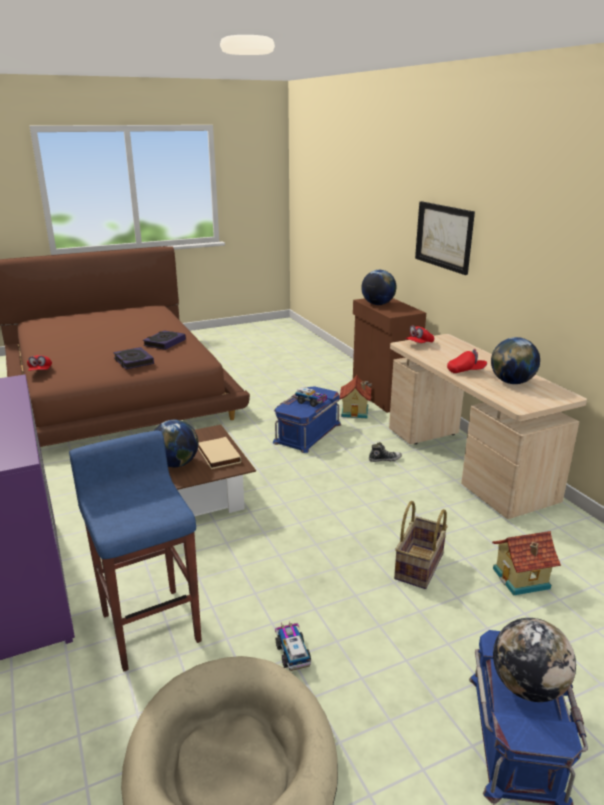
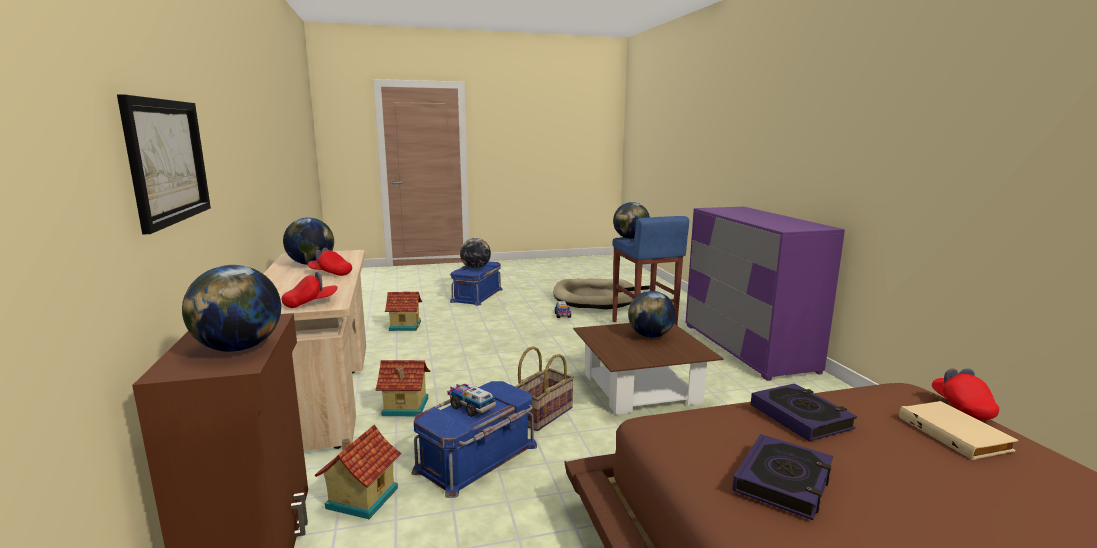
camera: 170 degrees left, 10 degrees down
(163, 510) = (630, 238): none -> globe
(217, 455) = (610, 339): beige book -> beige book (956, 434)
(384, 459) = (405, 407): shoe -> toy house
(420, 567) = (463, 334): basket -> basket (542, 414)

